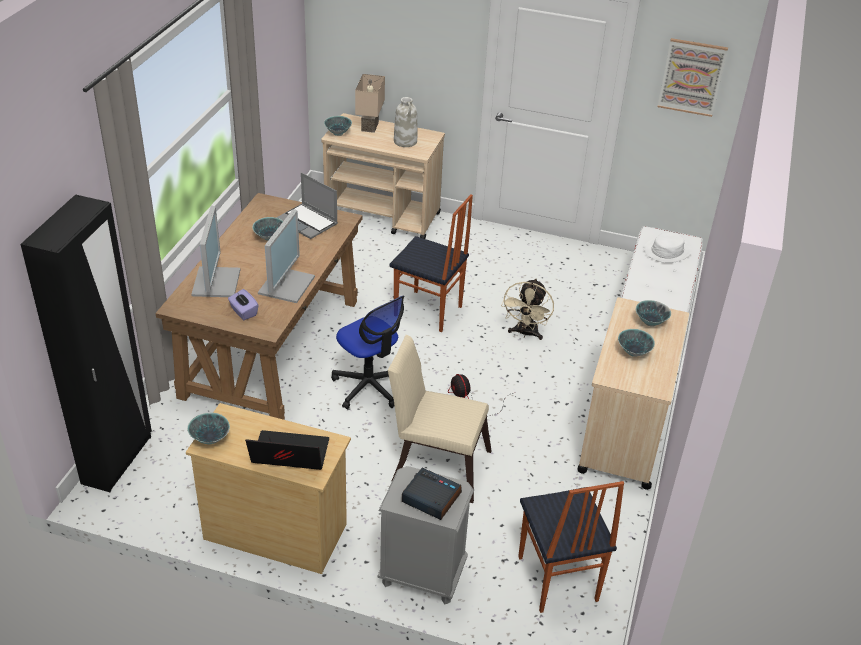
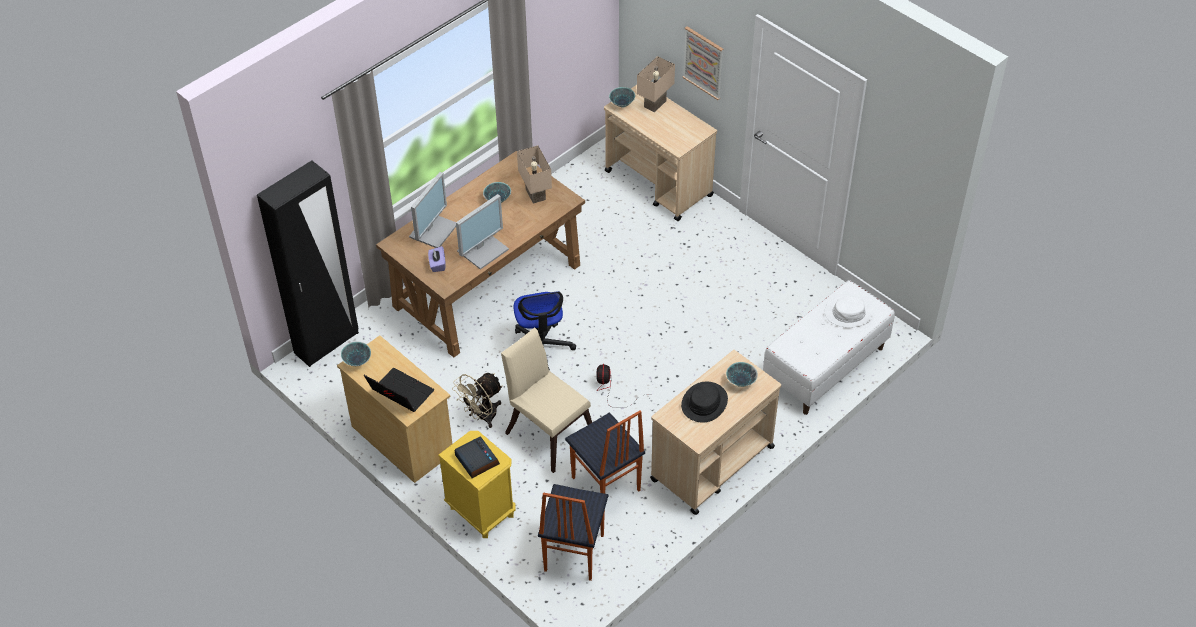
camera: 30 degrees right, 10 degrees up
(308, 222) = (536, 194): laptop -> beige table lamp
(405, 141) = (674, 131): white vase -> none
(422, 575) = (481, 511): grey nightstand -> yellow nightstand
(428, 312) = (632, 295): chair -> chair (605, 485)
(525, 333) = (700, 344): beige fan -> beige fan (482, 416)
(633, 352) = (704, 403): bowl -> black hat
(692, 77) = (905, 165): picture -> picture (703, 62)

